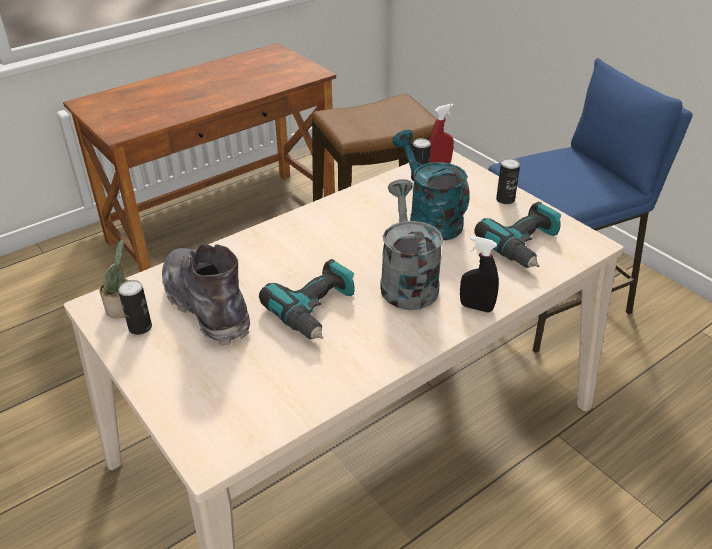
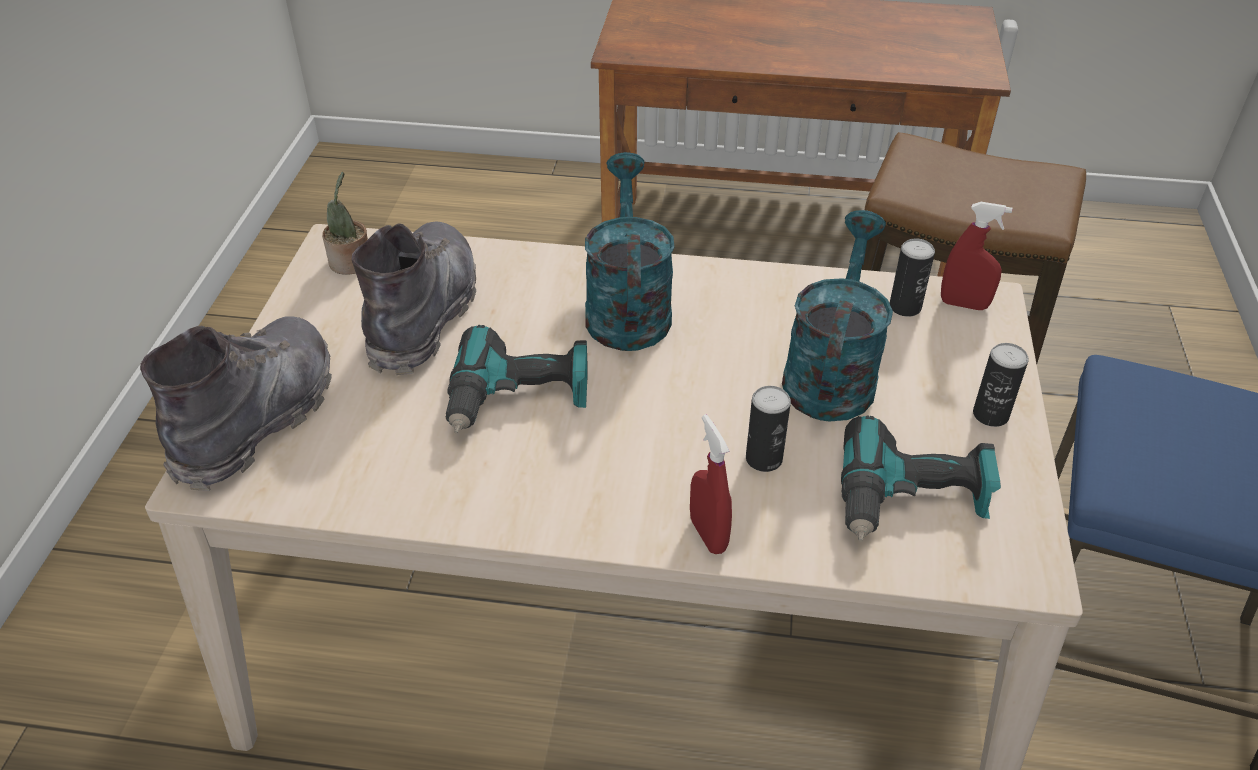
camera: 45 degrees right, 5 degrees up
(140, 327) = (337, 295): can -> can (764, 459)
(193, 409) = (258, 418): none -> grey boot
(305, 244) = (627, 307): none -> turquoise watering can
(406, 281) = (673, 436): grey watering can -> none
(476, 307) = (708, 535): black spray bottle -> red spray bottle

